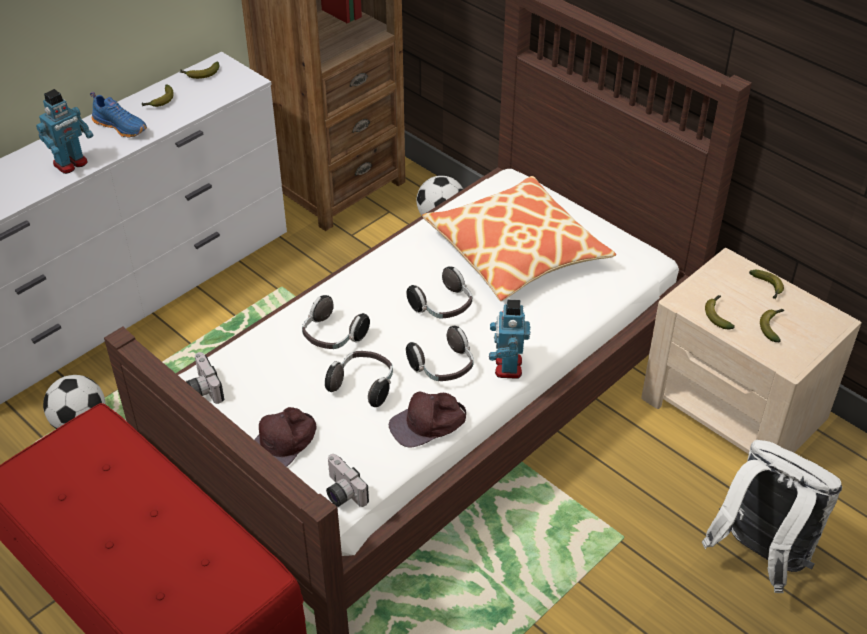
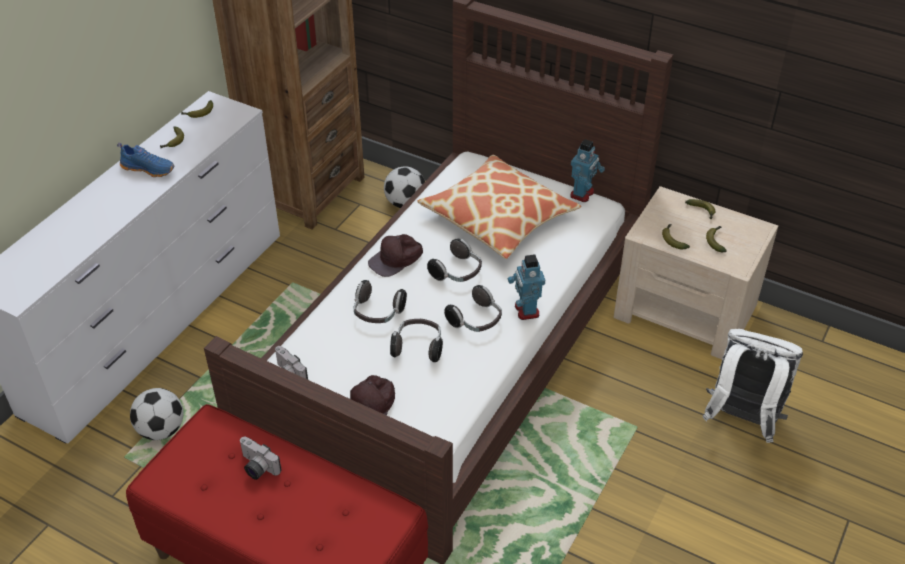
camera: 15 degrees left, 0 degrees up
(71, 164) = (118, 207): toy robot -> toy robot (582, 194)
(341, 493) = (433, 435): camera -> camera (256, 467)
(428, 424) = (481, 367): brown cap -> brown cap (396, 259)

